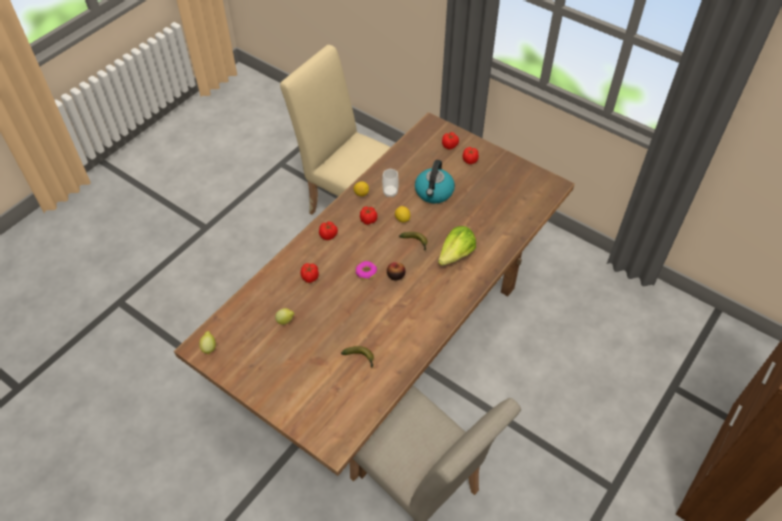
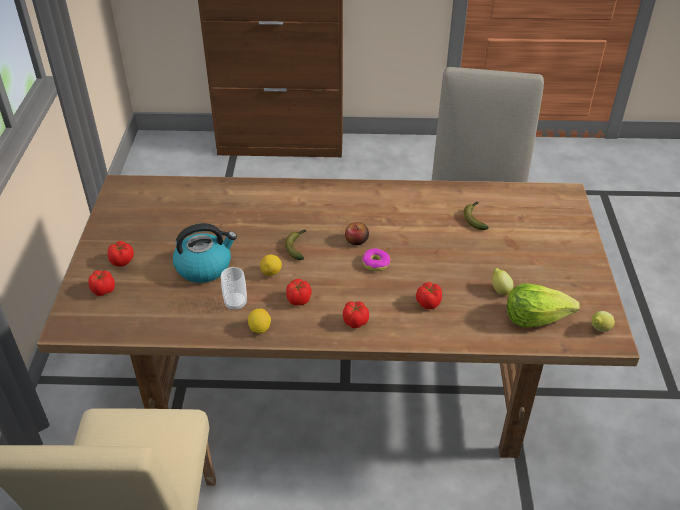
camera: 125 degrees left, 10 degrees down
(456, 255) = (287, 212): lettuce -> lettuce (535, 317)

